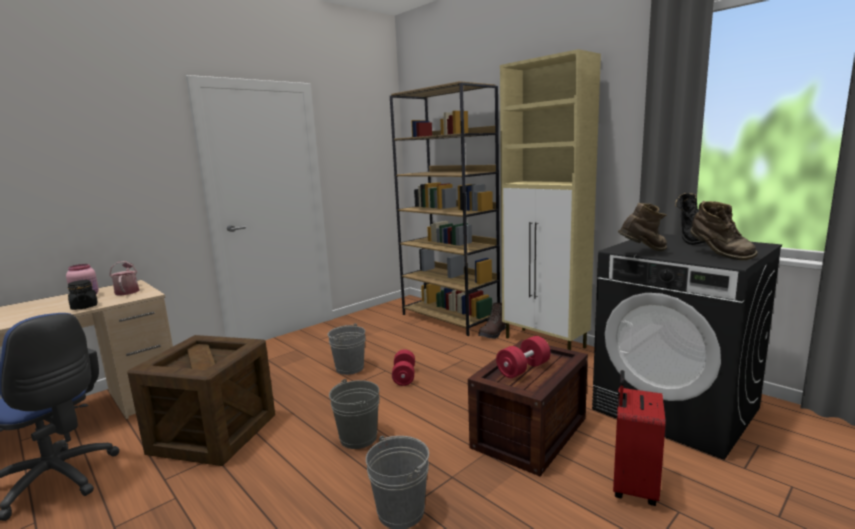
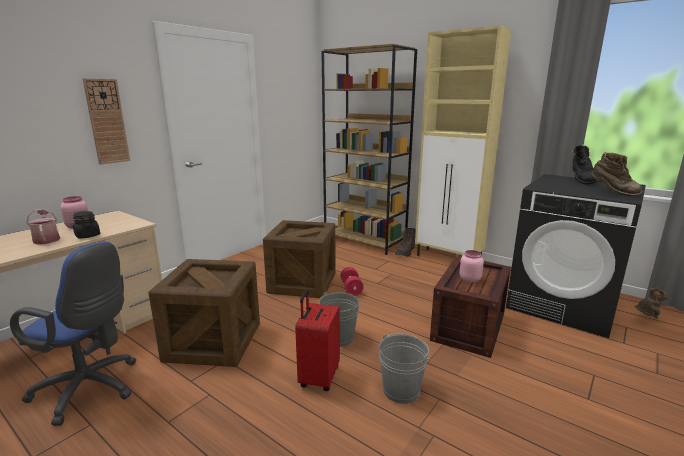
camera: 10 degrees left, 5 degrees up
(127, 291) = (116, 221): watering can -> watering can (47, 239)
(131, 184) = (107, 122): none -> wall clock
(350, 368) = (302, 283): grey bucket -> crate
(523, 369) = (469, 279): red dumbbell -> pink jar
(632, 486) = (557, 360): red suitcase -> red suitcase (318, 377)
(643, 252) = (557, 189): brown boot -> brown boot (647, 318)

